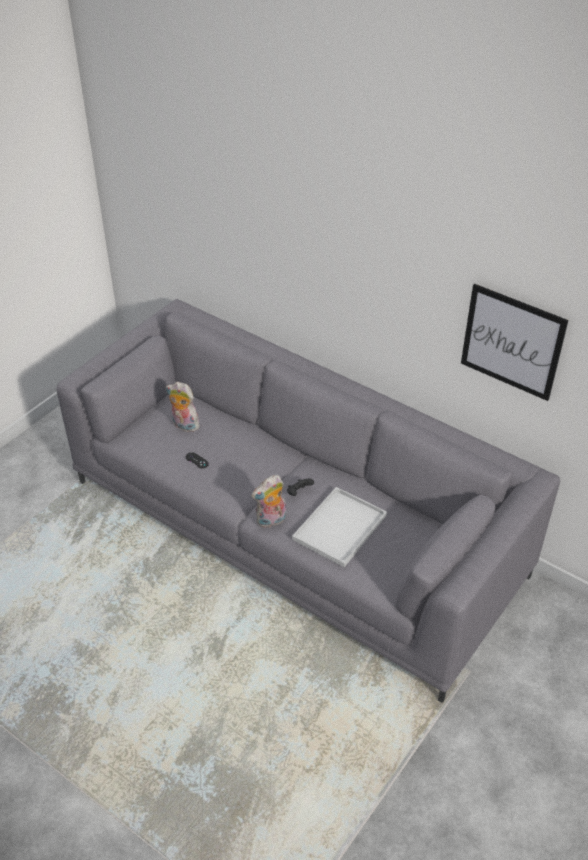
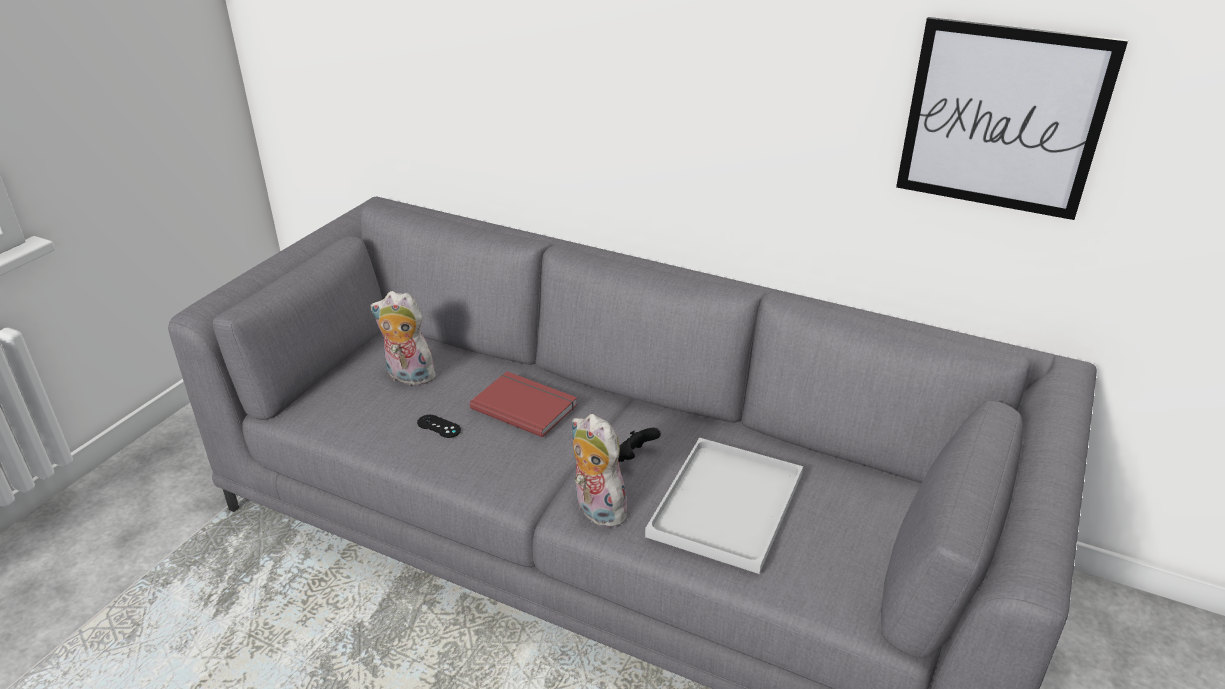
camera: 10 degrees left, 10 degrees down
(246, 452) = (525, 405): none -> red book
(271, 521) = (596, 510): plush toy -> plush toy turned 90 degrees clockwise

